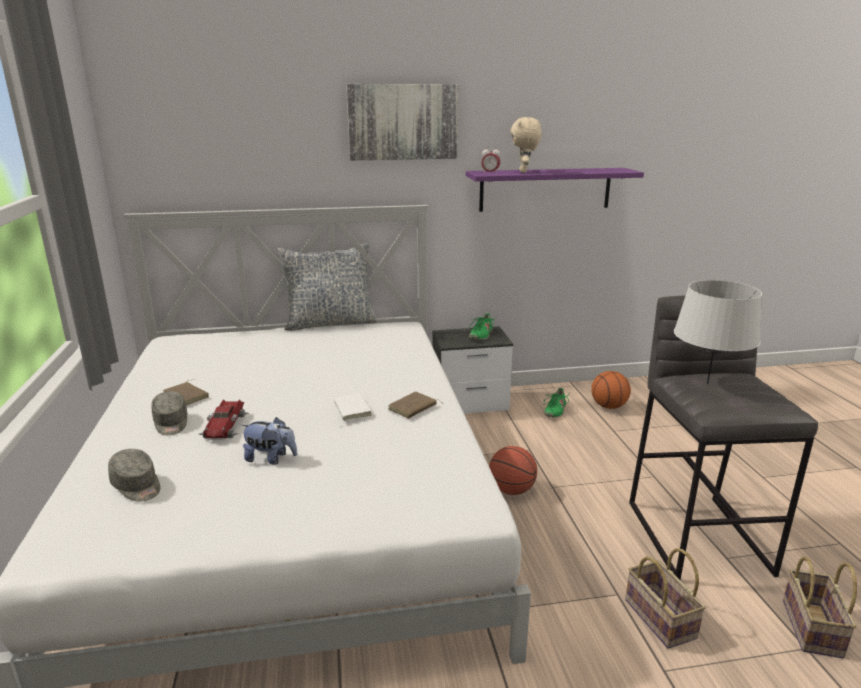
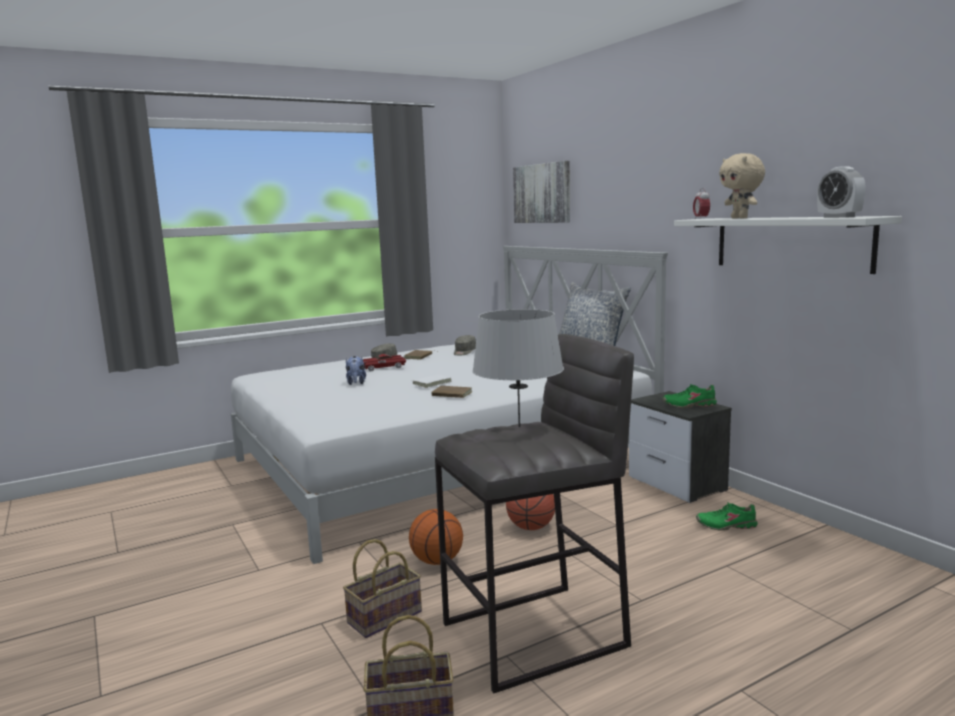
camera: 70 degrees right, 10 degrees down
(137, 486) = (308, 369): grey cap -> grey cap (464, 352)
(403, 122) = (658, 169): picture -> picture (542, 193)
(524, 172) = (740, 218): beige plush toy -> beige plush toy turned 90 degrees counterclockwise
(545, 189) = (791, 243): purple shelf -> white shelf
(608, 406) = (792, 556): basketball -> basketball (437, 561)
(613, 171) = (839, 217): none -> alarm clock

